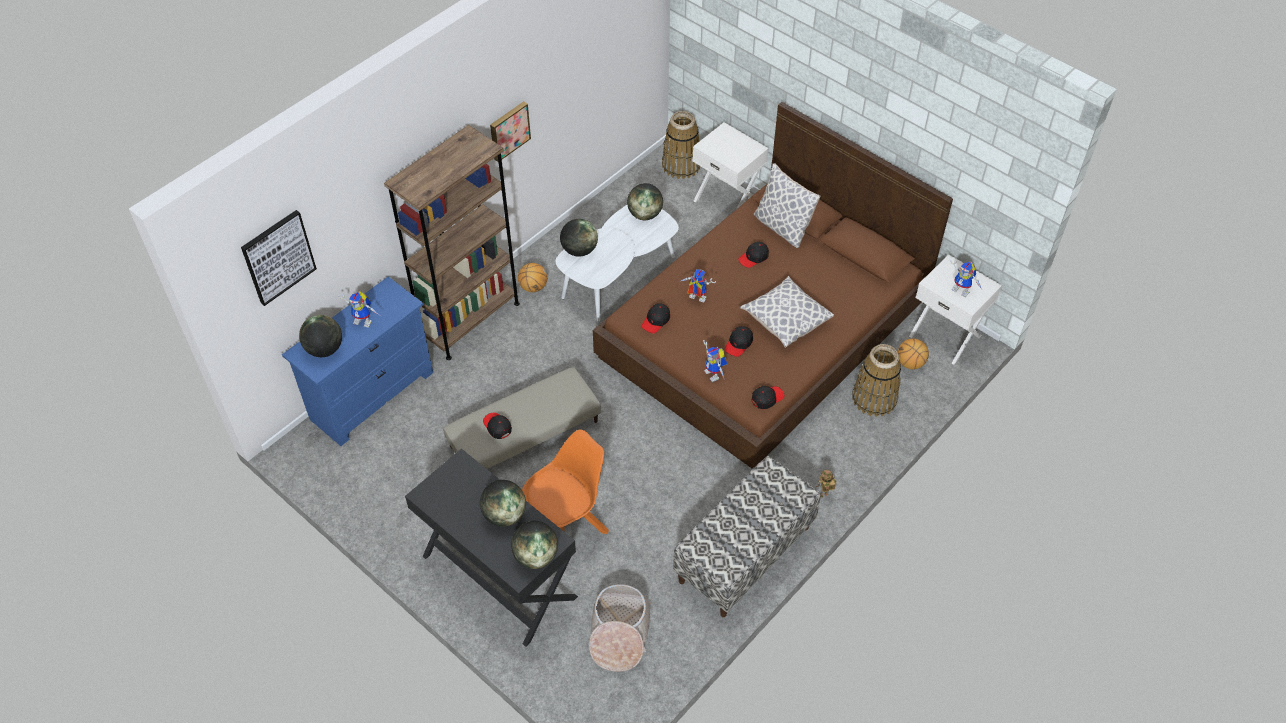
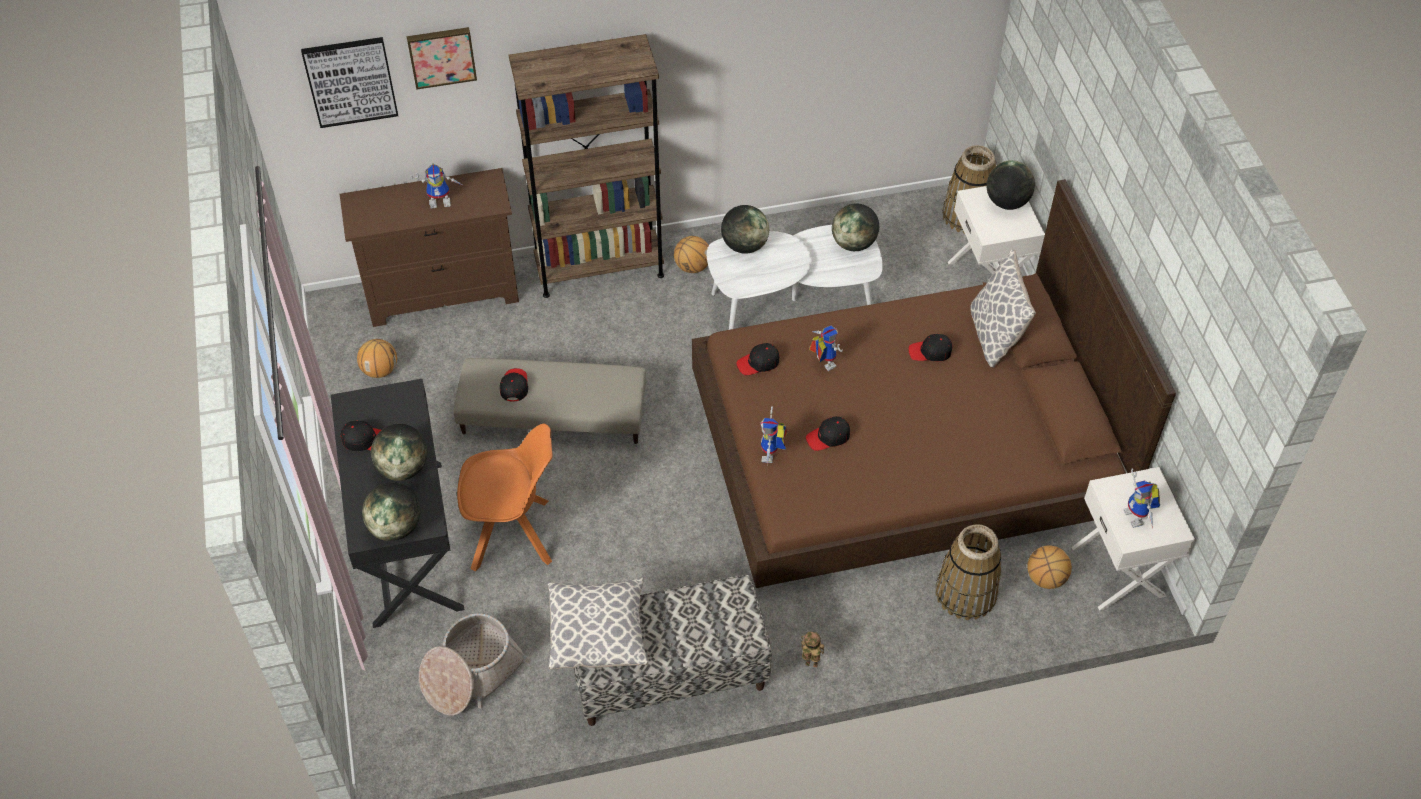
camera: 35 degrees right, 0 degrees up
(325, 349) = (381, 209): globe -> globe (1007, 202)
(365, 320) = (441, 201): toy robot -> toy robot turned 60 degrees counterclockwise
(373, 395) = (443, 293): blue dresser -> brown dresser
(373, 473) = (380, 370): none -> basketball
(508, 130) = (712, 66): picture -> picture (441, 56)
(767, 398) = (807, 513): black cap -> black cap (365, 440)
(785, 320) = (905, 440): pillow -> pillow (598, 633)

